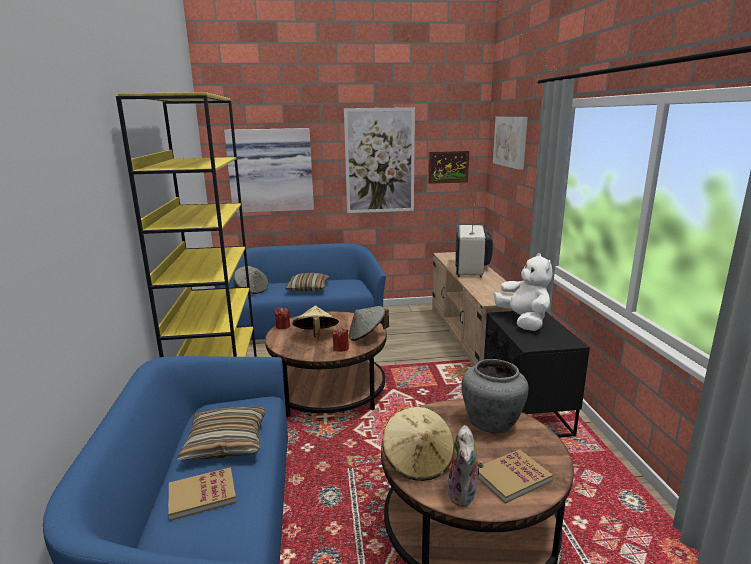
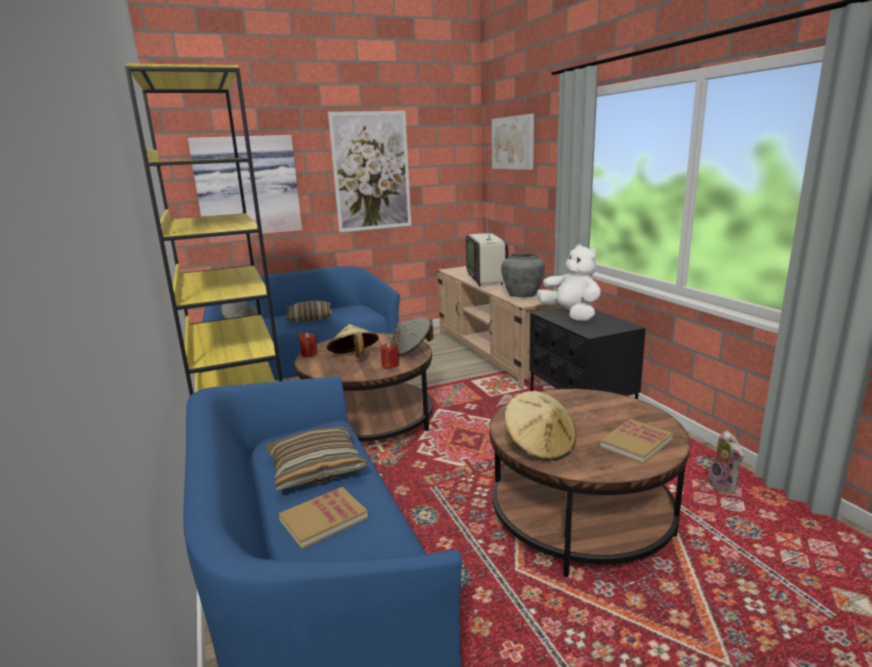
camera: 15 degrees left, 0 degrees up
(448, 167) = (443, 176): picture -> none
(464, 495) = (602, 464): plush toy -> plush toy (724, 487)
(492, 423) = (588, 404): grey vase -> grey vase (523, 295)

